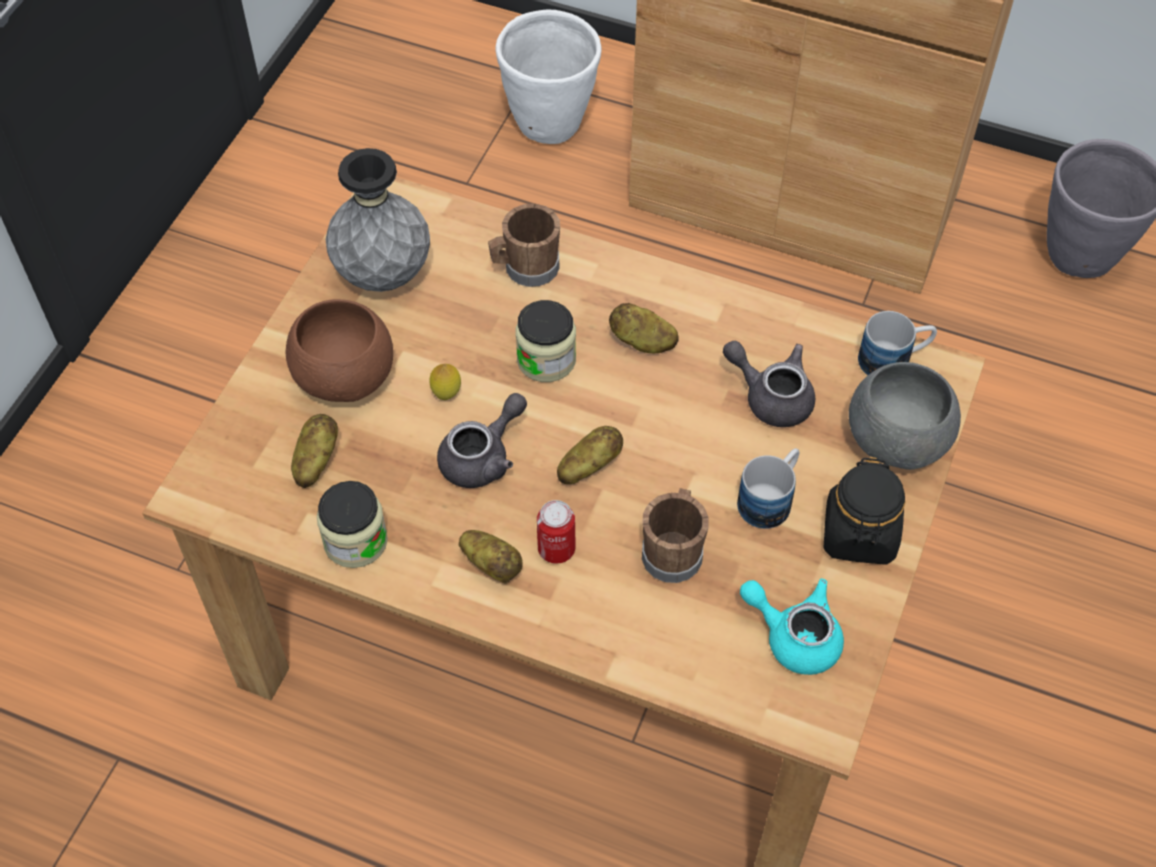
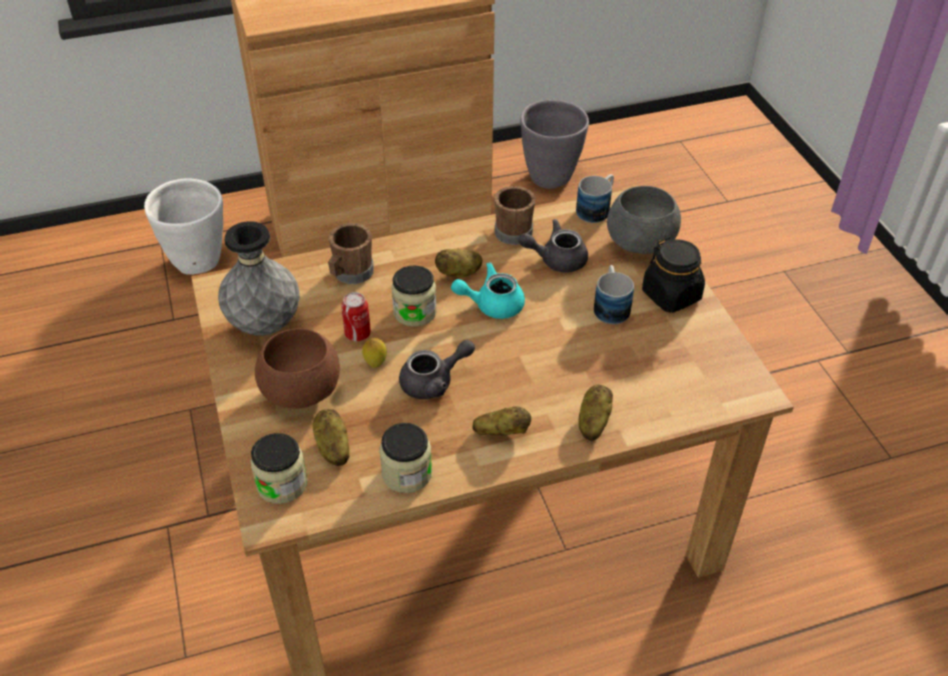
camera: 40 degrees left, 10 degrees down
(235, 467) = (282, 484): none -> jar
(483, 457) = (434, 382): grey teapot -> grey teapot turned 60 degrees clockwise
(556, 549) = (528, 401): can -> can (357, 334)
(589, 466) = (499, 349): potato -> potato (593, 422)
(673, 550) = (590, 361): brown mug -> brown mug (511, 230)
(794, 636) = (695, 361): turquoise teapot -> turquoise teapot (492, 304)

